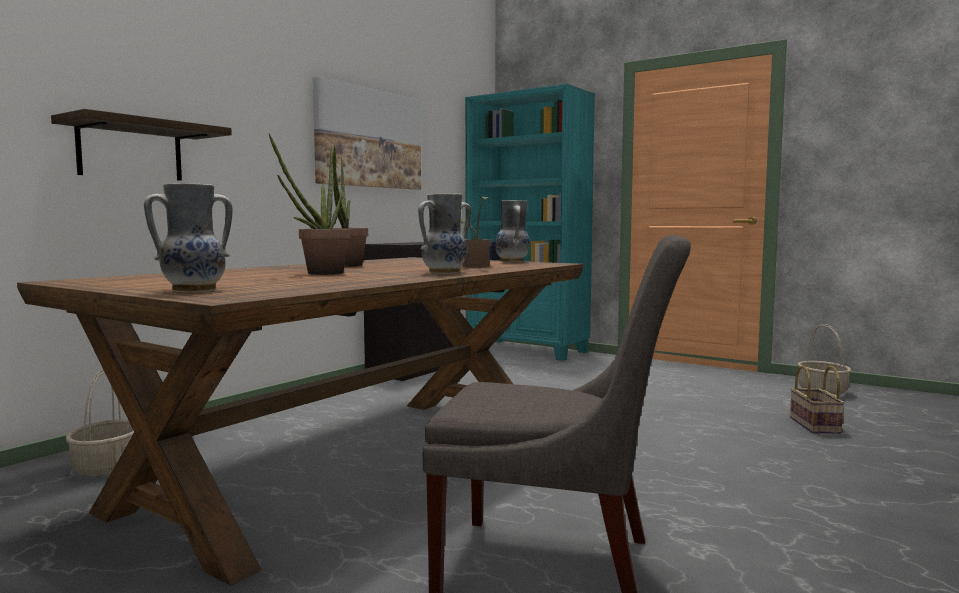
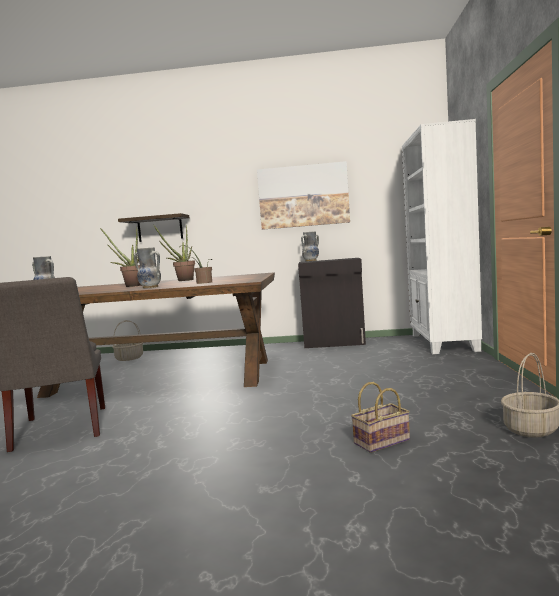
camera: 60 degrees right, 0 degrees up
(513, 261) = (255, 278): vase -> vase (311, 261)
(527, 350) = (443, 343): turquoise bookcase -> white bookcase

